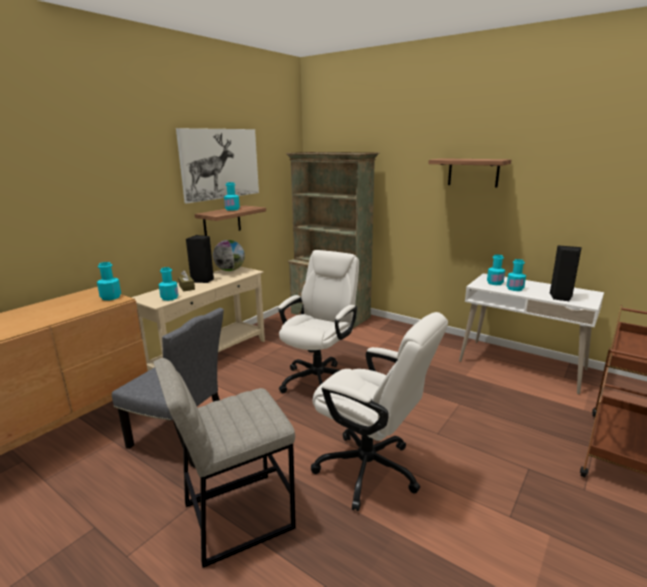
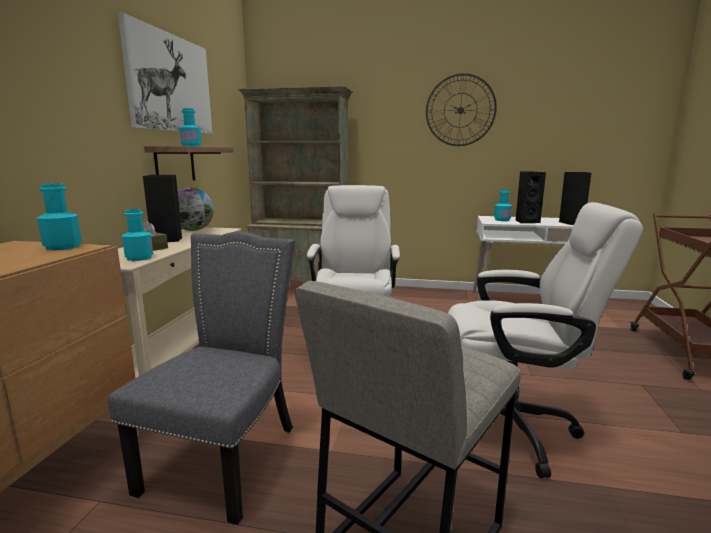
camera: 25 degrees left, 5 degrees down
(180, 438) = (222, 462): grey chair -> grey chair turned 75 degrees counterclockwise
(473, 172) = (460, 110): shelf -> wall clock
(515, 289) = (526, 221): turquoise bottle -> black speaker

